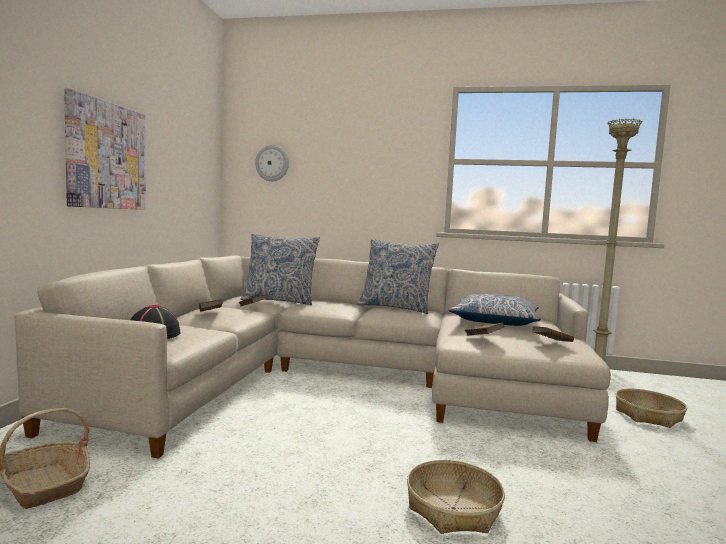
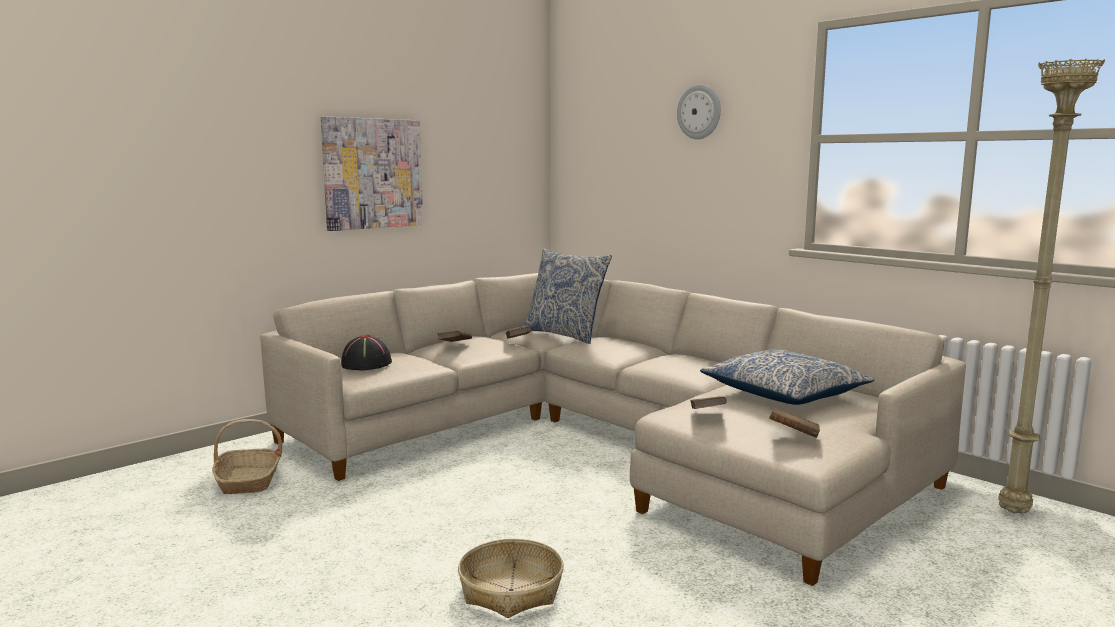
camera: 35 degrees right, 5 degrees up
(272, 163) = (599, 150): wall clock -> wall clock (699, 112)
(396, 307) = (695, 357): pillow -> none
(648, 416) = (985, 581): basket -> none

